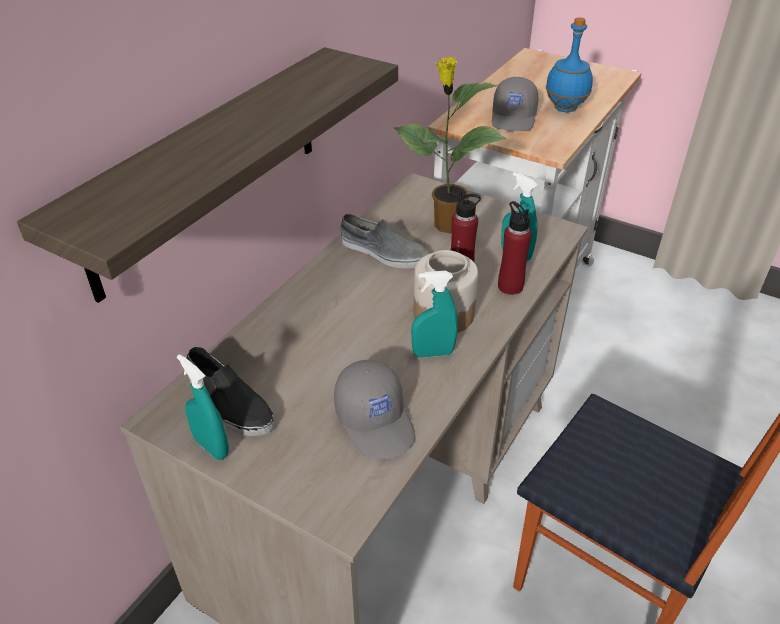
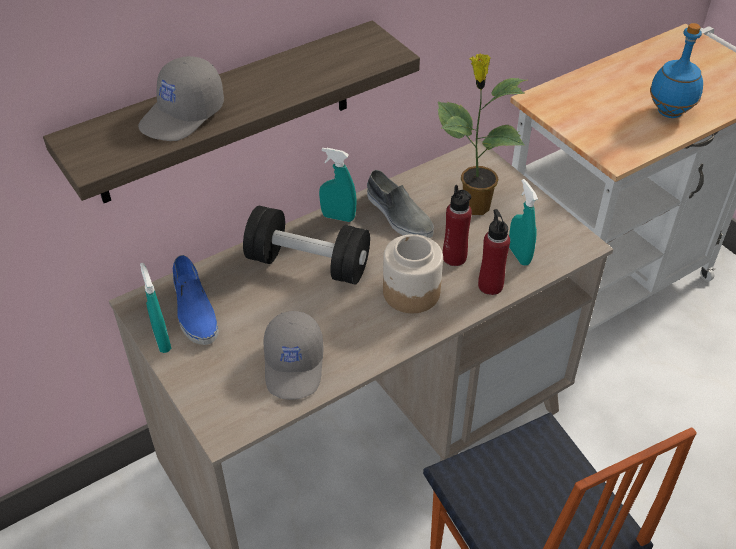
camera: 25 degrees right, 5 degrees up
(229, 403) = (194, 310): black shoe -> blue shoe
(324, 320) = (308, 264): none -> black dumbbell
(433, 353) = (378, 324): turquoise spray bottle -> turquoise spray bottle (338, 217)
(514, 118) = (605, 110): grey cap -> grey cap (183, 115)

